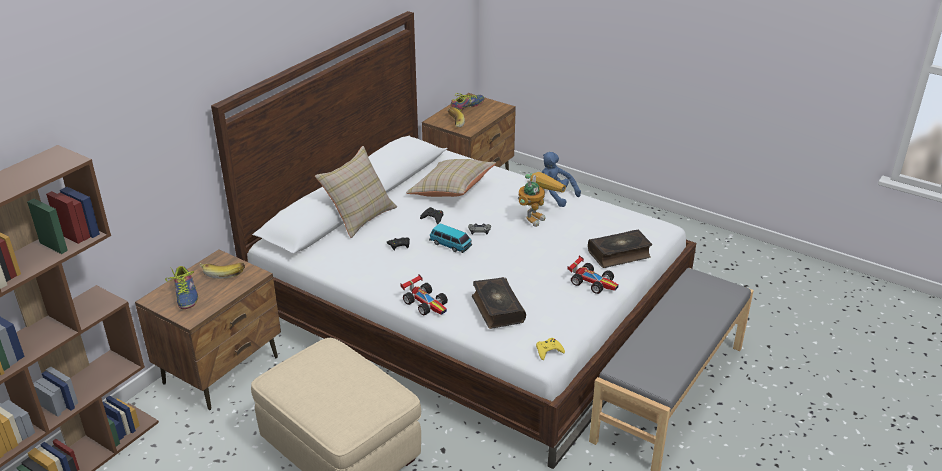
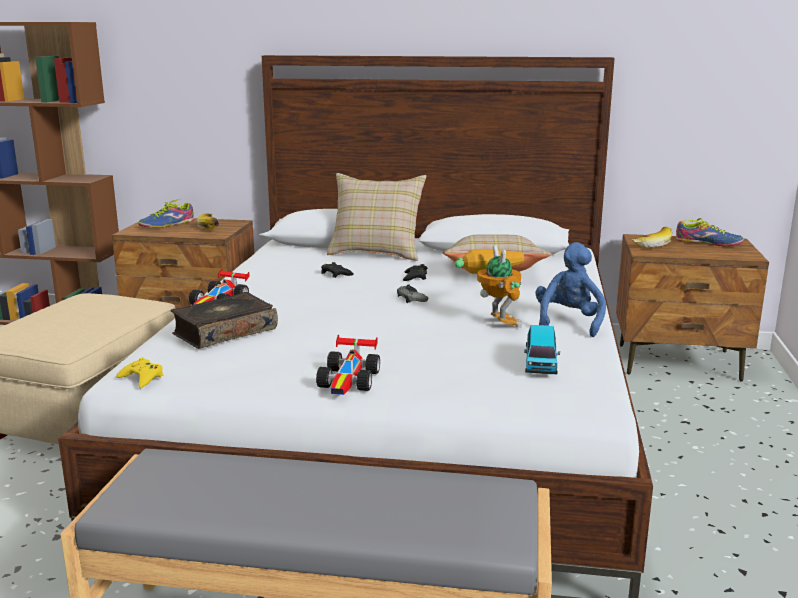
camera: 65 degrees right, 15 degrees down
(450, 245) = (359, 291): toy car -> toy car (540, 364)
(536, 216) = (493, 320): toy robot -> toy robot turned 120 degrees counterclockwise
(619, 254) = (454, 387): book -> none

